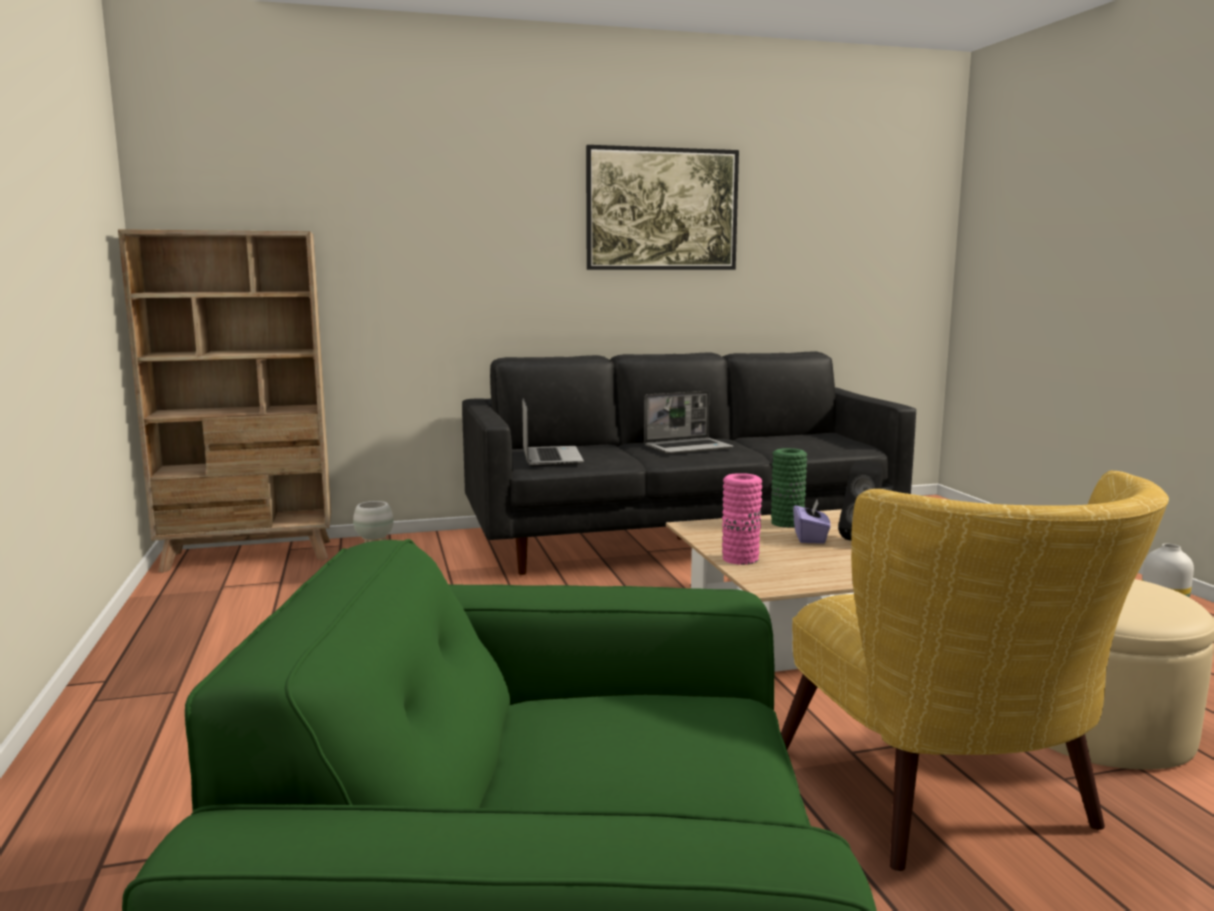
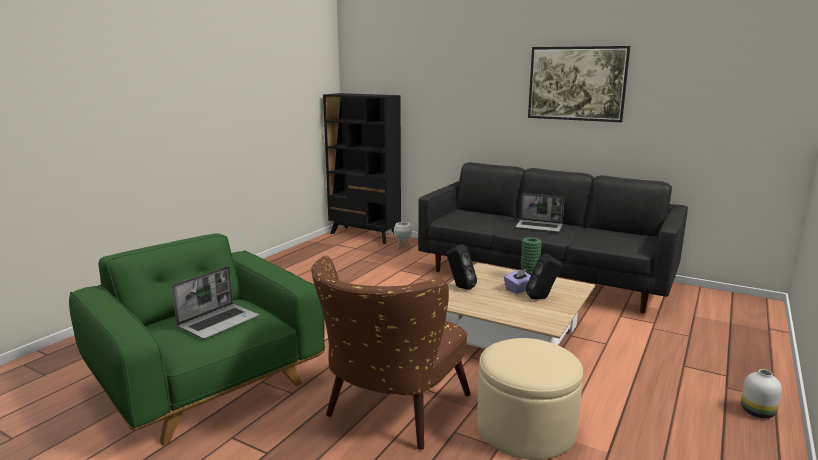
camera: 45 degrees right, 5 degrees up
(249, 556) = (364, 235): beige bookcase -> black bookcase
(550, 458) = (461, 218): laptop -> laptop (219, 322)
(740, 559) = (460, 287): pink vase -> black speaker
(949, 806) = (390, 413): yellow armchair -> brown armchair

